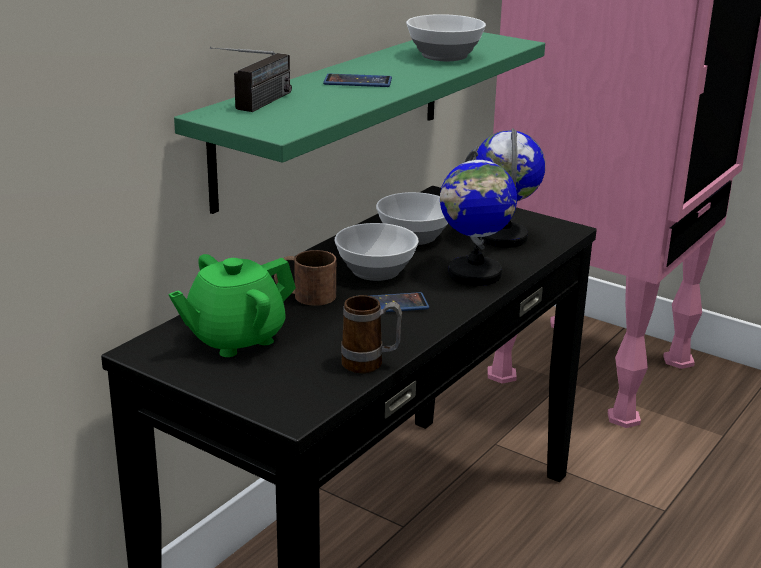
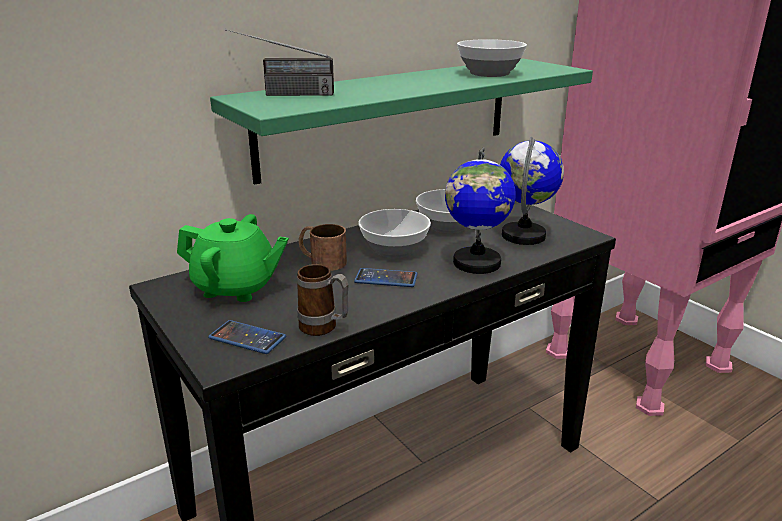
camera: 20 degrees right, 0 degrees up
(235, 338) = (236, 288): green teapot -> green teapot turned 150 degrees counterclockwise
(255, 106) = (281, 94): radio -> radio turned 45 degrees clockwise
(357, 82) = (391, 84): phone -> phone (247, 338)

